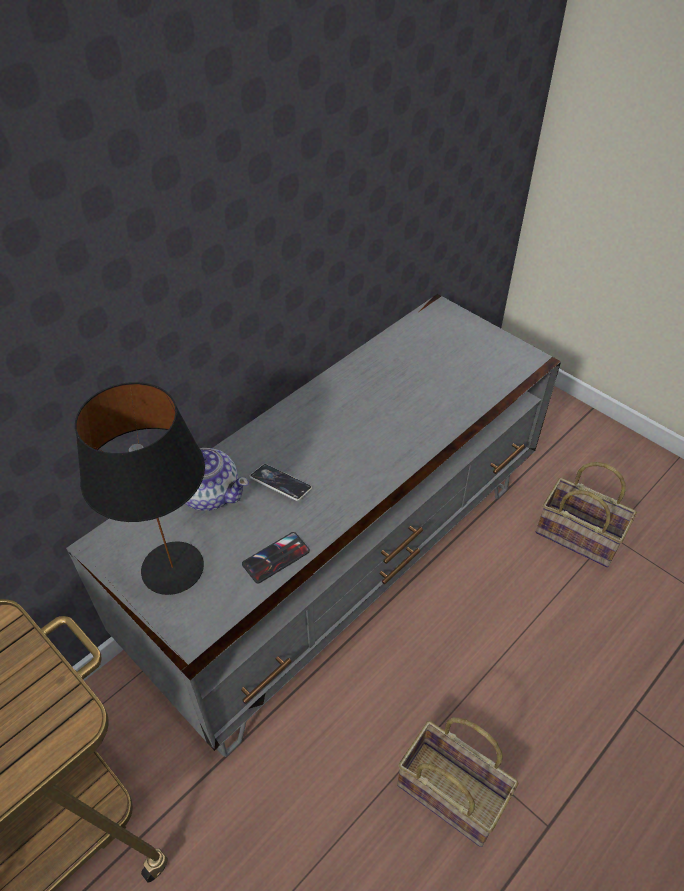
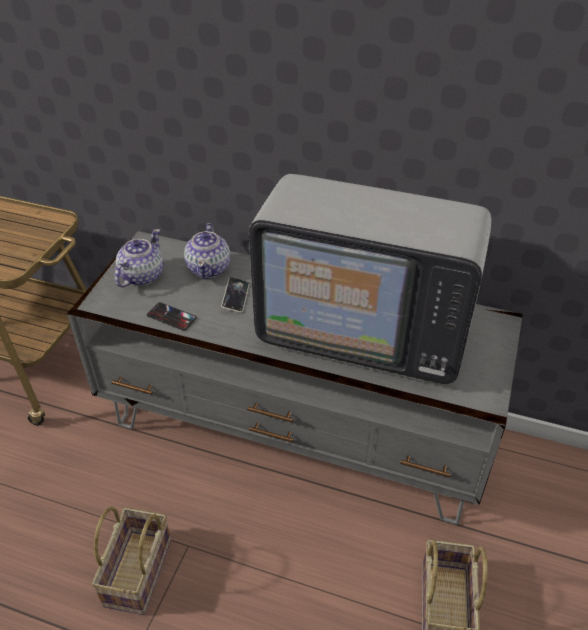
camera: 65 degrees right, 5 degrees down
(172, 569) = (141, 276): black table lamp -> teapot
(396, 397) = (366, 327): none -> television

